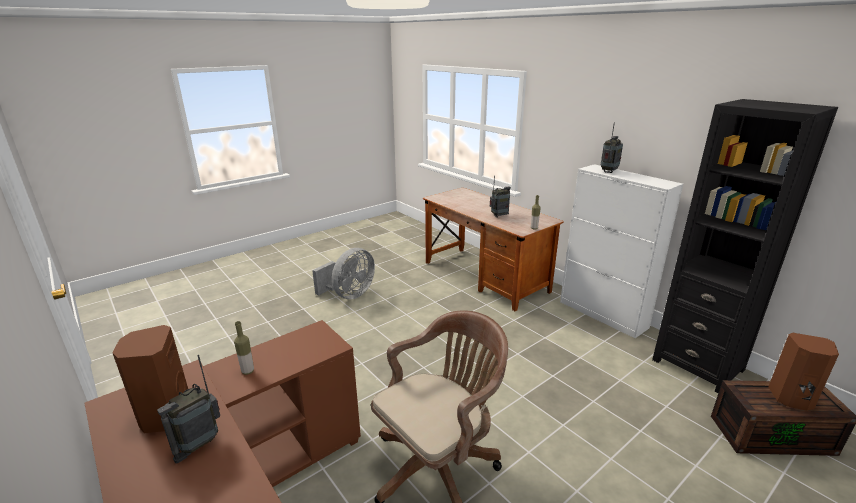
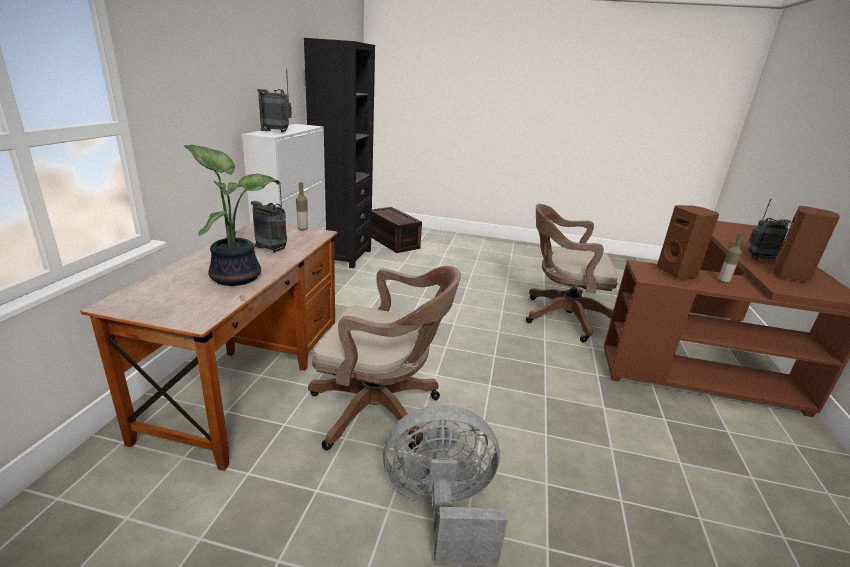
camera: 130 degrees left, 0 degrees up
(419, 302) = (381, 411): none -> brown office chair
(469, 206) = (236, 276): none -> potted plant
(791, 399) = (394, 214): brown speaker -> brown speaker (677, 273)

